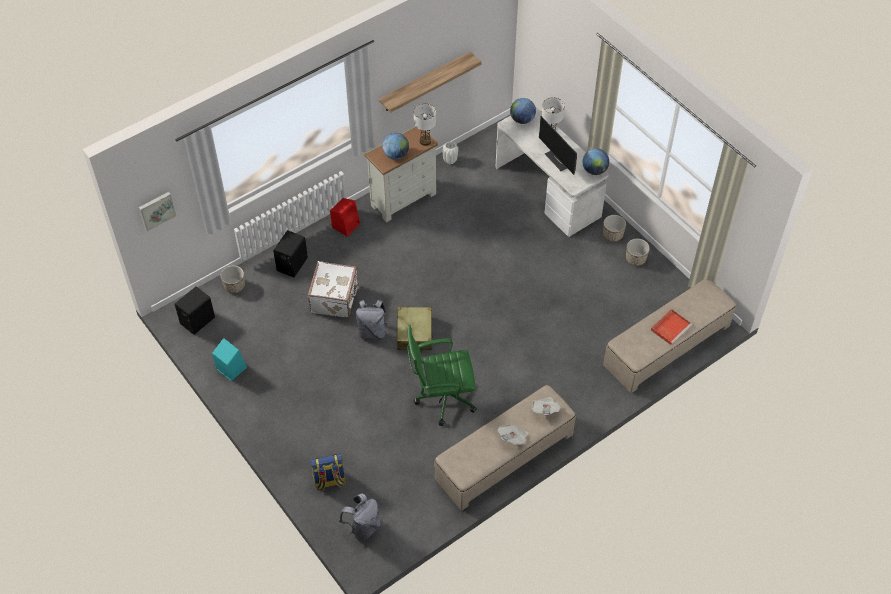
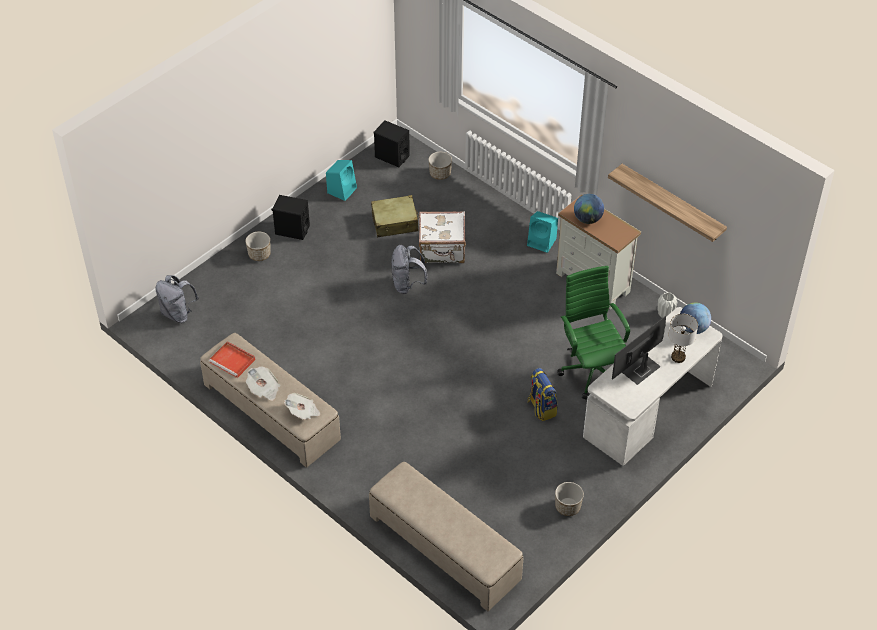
camera: 80 degrees right, 5 degrees down
(156, 210) = (416, 34): picture -> none
(292, 264) = (478, 210): black speaker -> black speaker (292, 230)
(329, 481) = (226, 281): backpack -> backpack (541, 408)
(346, 225) = (542, 242): red speaker -> turquoise speaker
(414, 333) = (412, 318): beige suitcase -> beige suitcase (395, 222)
(425, 141) = (616, 240): table lamp -> none
(442, 399) = (333, 352): green office chair -> green office chair (591, 370)
(594, 170) = (633, 404): globe -> none
(612, 235) = (598, 480): planter -> planter (259, 254)
(671, 327) = (436, 518): red tray -> red tray (233, 361)

